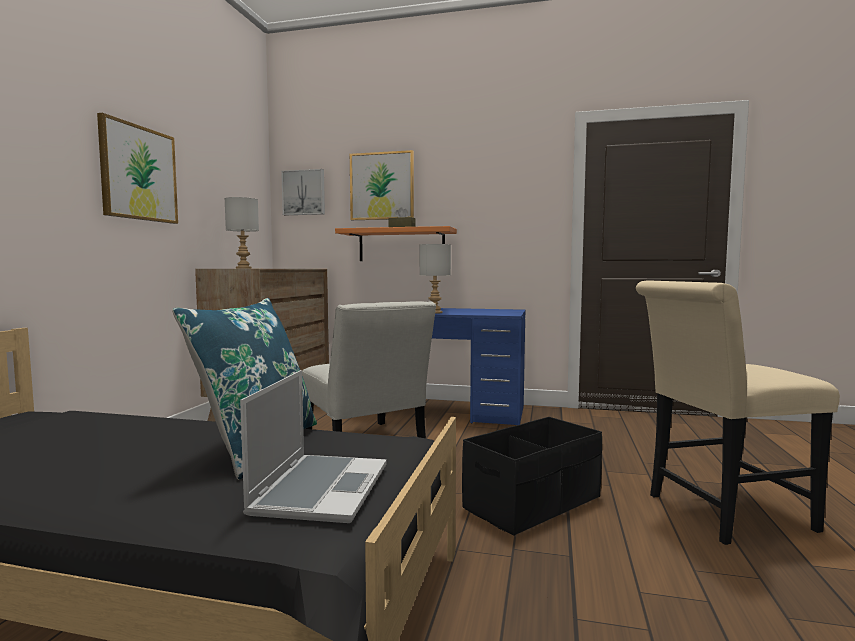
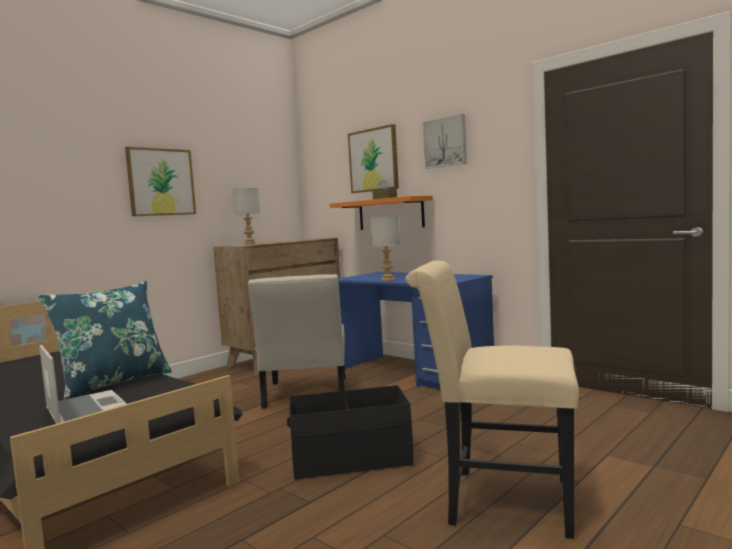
camera: 30 degrees right, 0 degrees up
(304, 192) = (320, 171): picture -> picture (445, 142)
(320, 489) = (85, 412): laptop -> laptop turned 75 degrees counterclockwise

